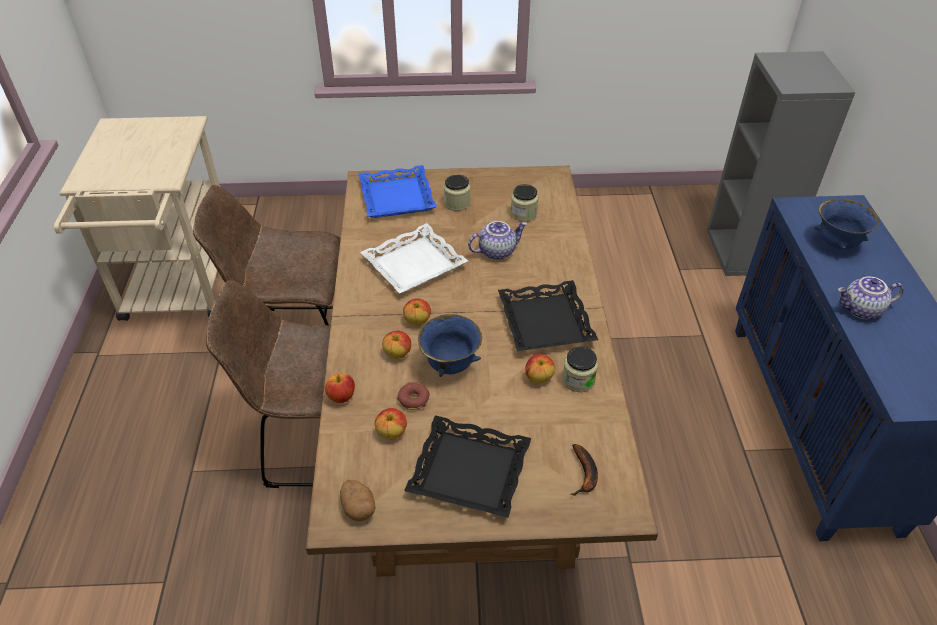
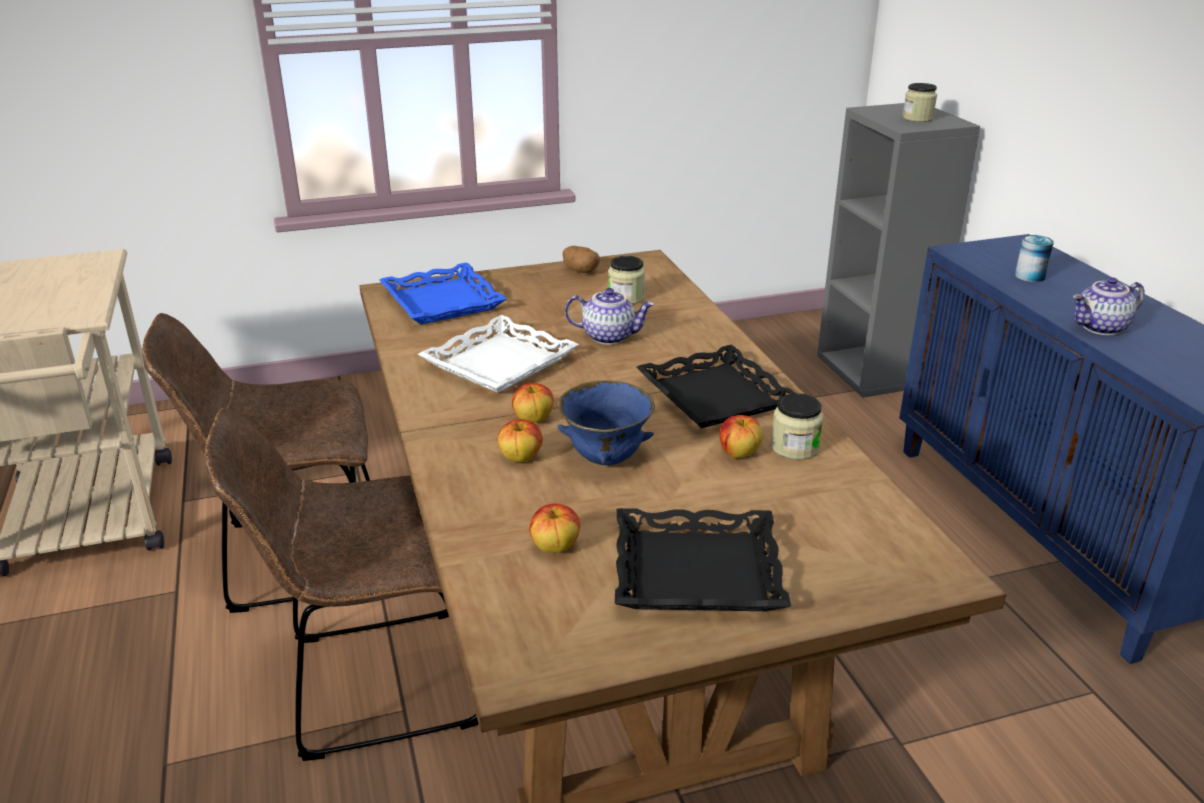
camera: 15 degrees left, 15 degrees down
(341, 397) = (456, 518): apple -> none
(358, 508) = (545, 647): potato -> potato (580, 271)
(414, 399) = (570, 504): donut -> none
(457, 203) = (530, 298): jar -> jar (917, 118)
(497, 251) = (609, 336): teapot -> teapot turned 45 degrees clockwise
(585, 475) = (865, 546): banana -> none
(836, 244) = (1030, 276): blue bowl -> can

